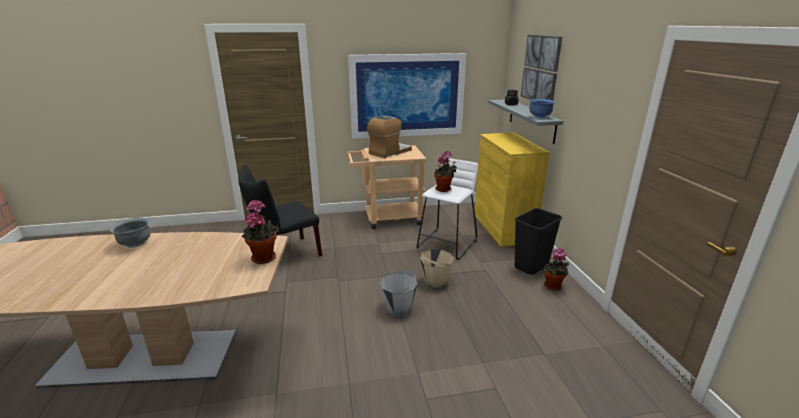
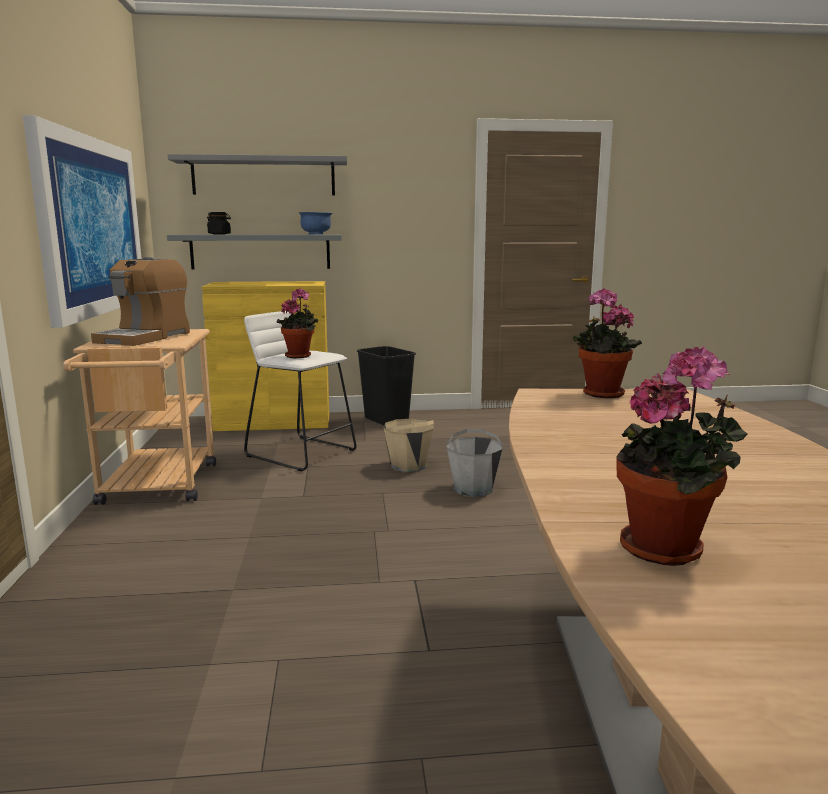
camera: 85 degrees left, 10 degrees down
(135, 244) = (595, 483): grey bowl -> none
(284, 255) = (249, 594): black chair -> none
(389, 152) = (145, 337): coffee machine -> coffee machine turned 120 degrees counterclockwise
(540, 69) = (263, 177): picture -> grey shelf
(553, 287) = (433, 418): potted plant -> potted plant (669, 549)

